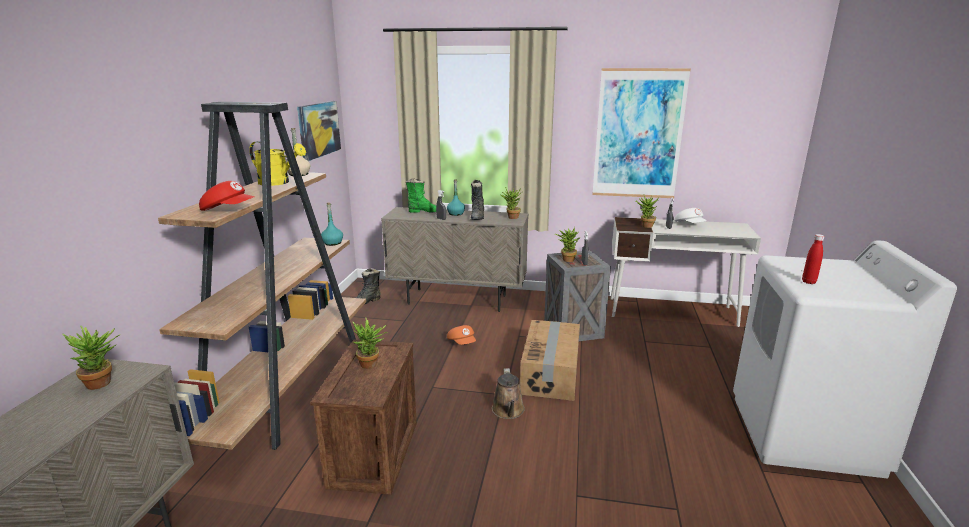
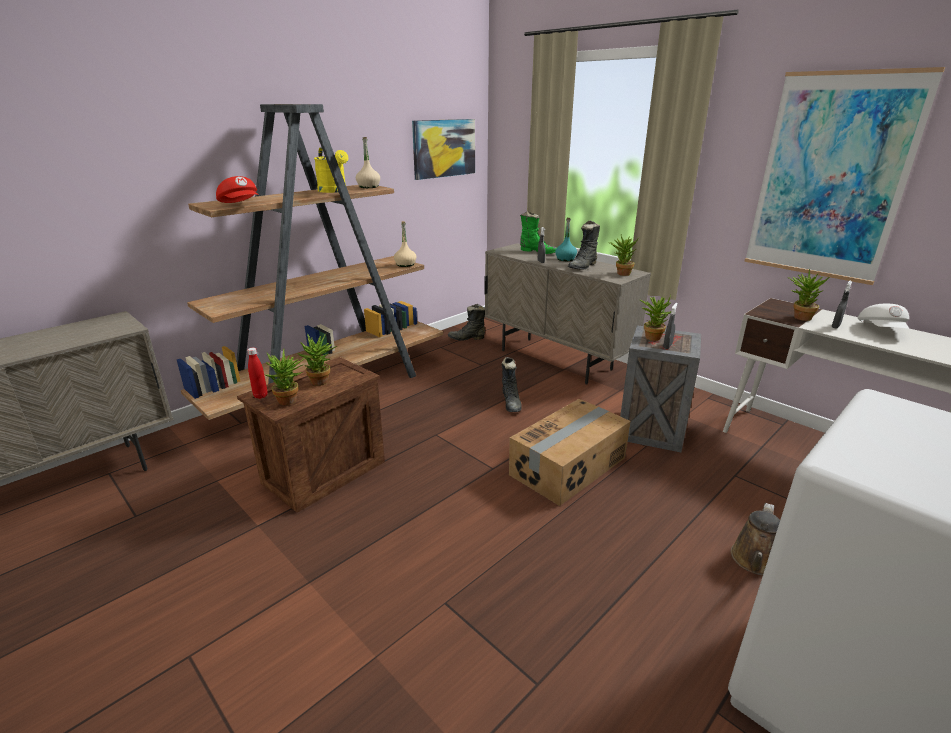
camera: 35 degrees right, 5 degrees up
(104, 383) = (99, 328): potted plant -> potted plant (290, 401)
(333, 243) = (405, 265): turquoise bottle -> beige bottle
(462, 343) = (511, 403): orange cap -> black boot
(508, 411) = (478, 486): brown watering can -> brown watering can (755, 561)
(808, 282) = (875, 448): red bottle -> red bottle (260, 396)

